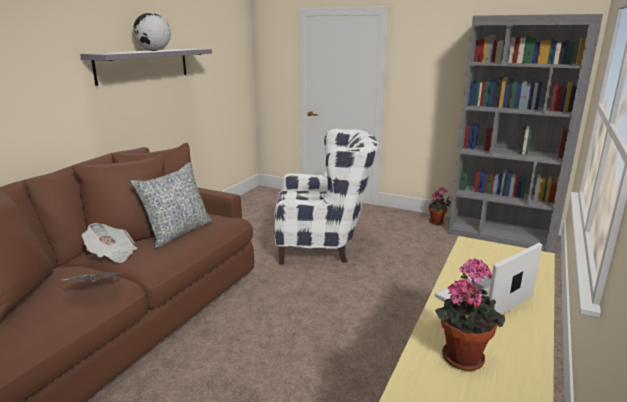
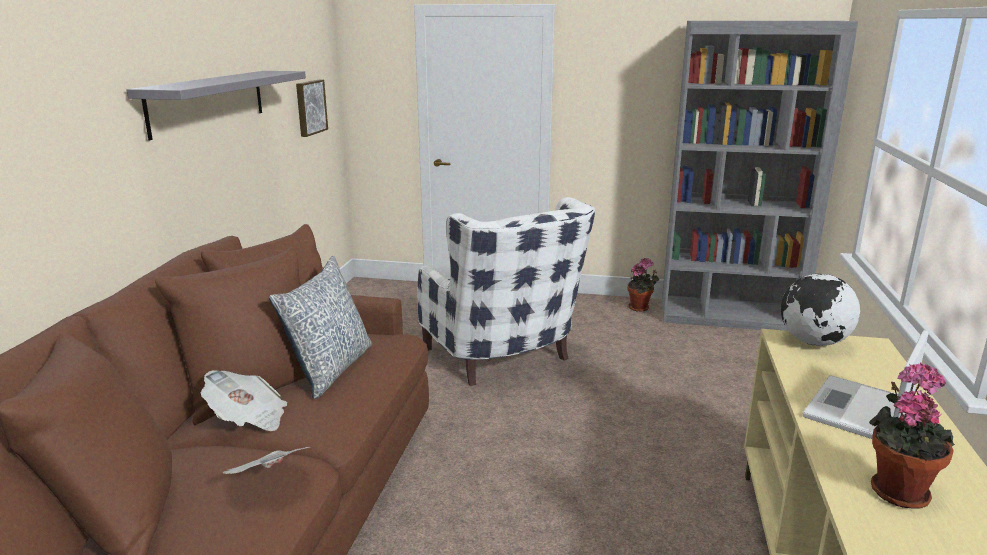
camera: 15 degrees left, 0 degrees up
(154, 51) = (230, 78): globe -> globe (813, 342)
(227, 74) = (310, 107): none -> picture
(323, 245) = (504, 359): white armchair -> white armchair turned 75 degrees clockwise

